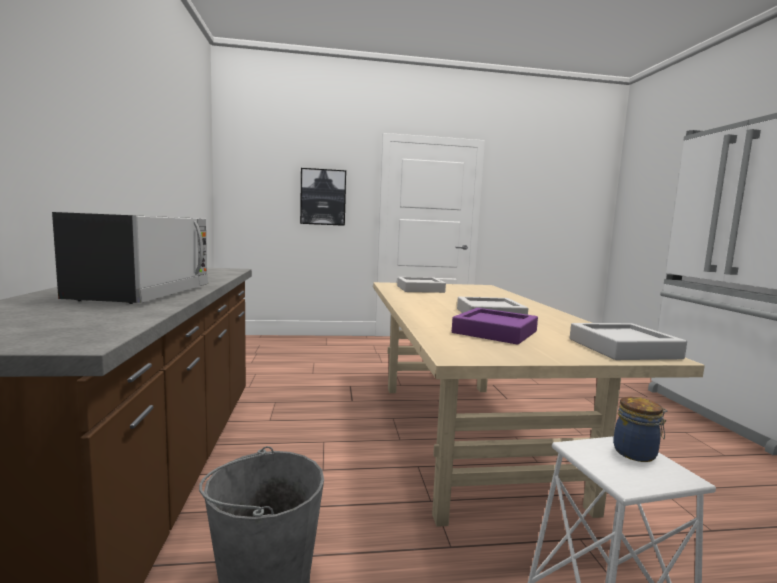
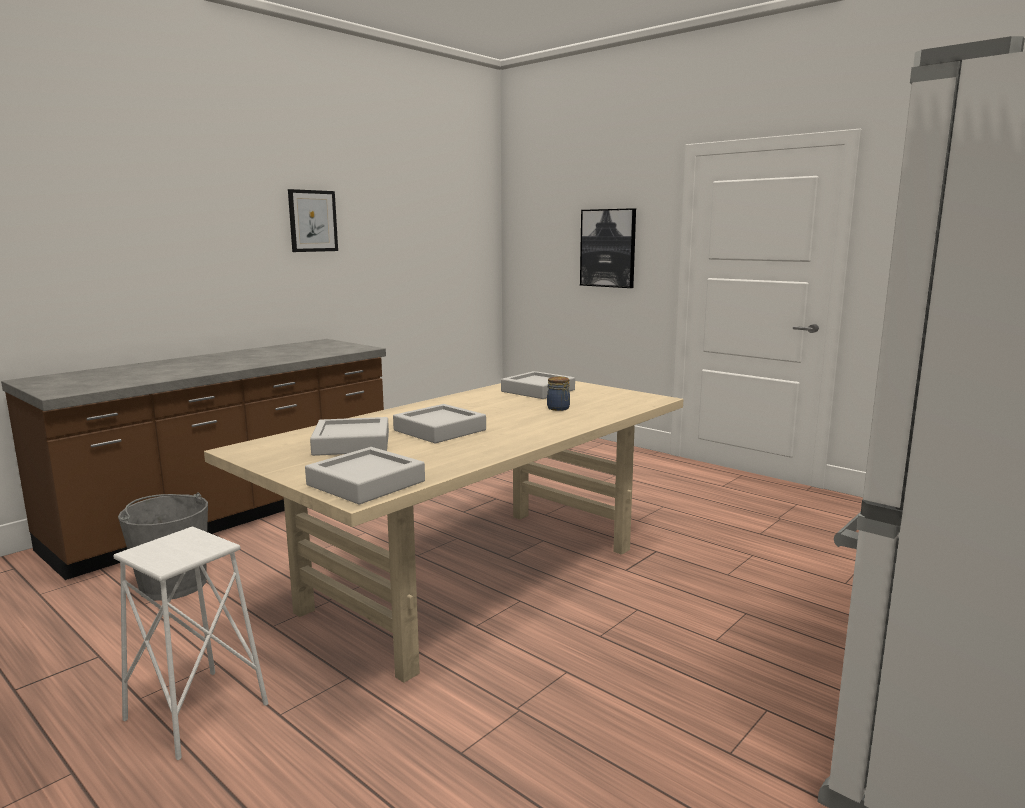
camera: 50 degrees right, 5 degrees up
(134, 135) = (313, 221): none -> picture
(144, 293) = (201, 367): microwave -> none
(495, 332) = (352, 443): purple tray -> grey tray
(636, 453) = (196, 549): jar -> jar (559, 408)

